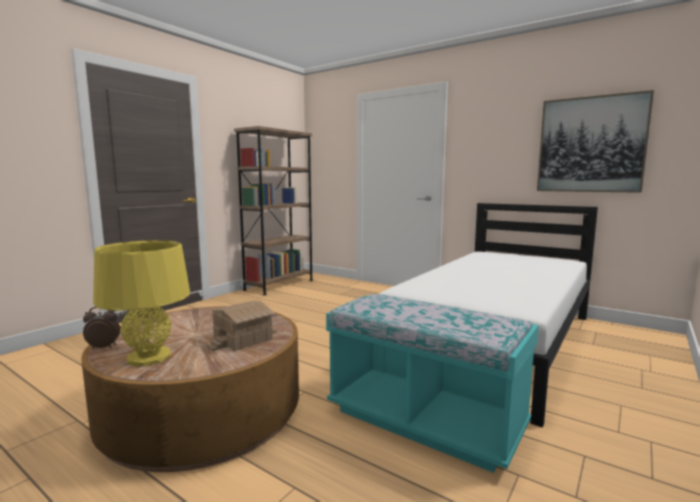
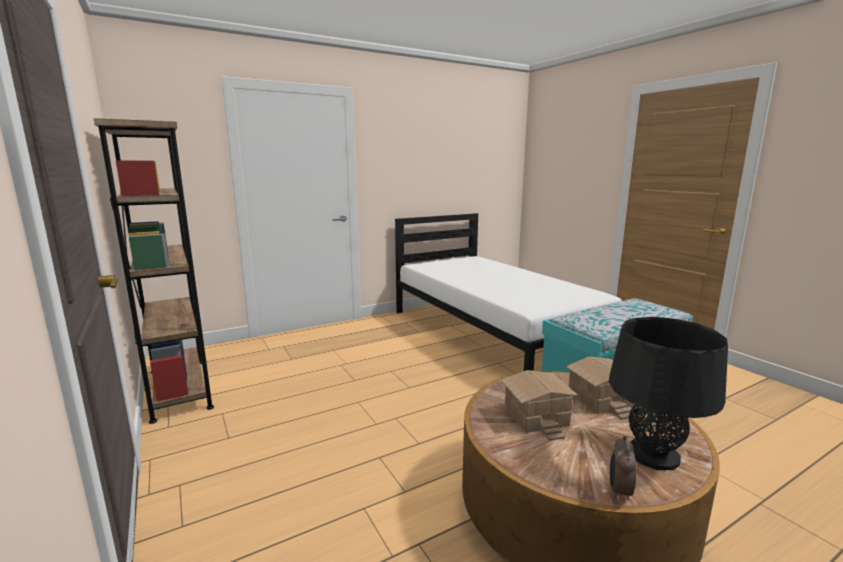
camera: 65 degrees left, 5 degrees up
(149, 357) = (653, 455): yellow table lamp -> black table lamp
(203, 321) = (534, 416): none -> toy house
(591, 145) = (468, 165): picture -> none

